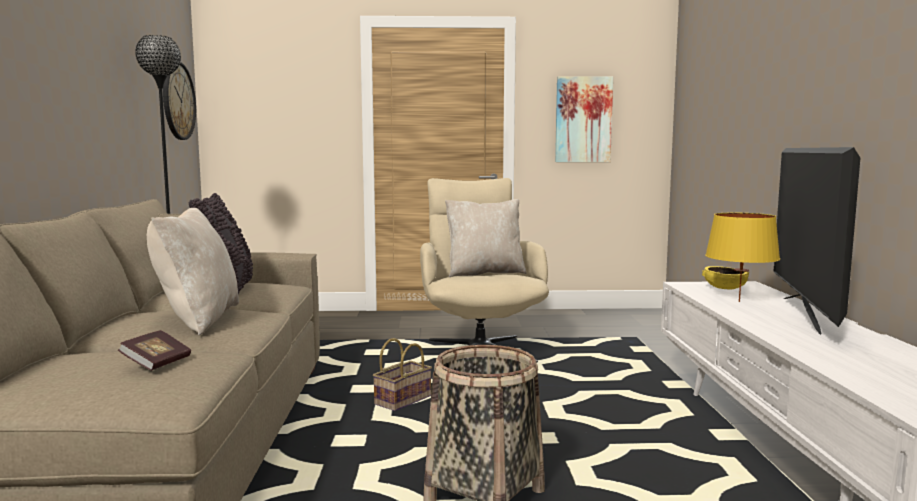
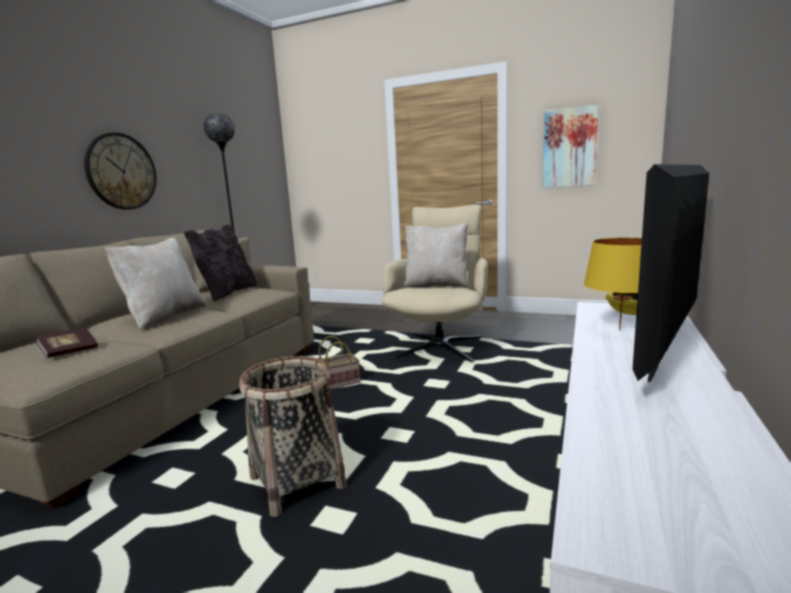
camera: 25 degrees right, 5 degrees up
(178, 101) = (262, 158): wall clock -> wall clock (121, 171)

